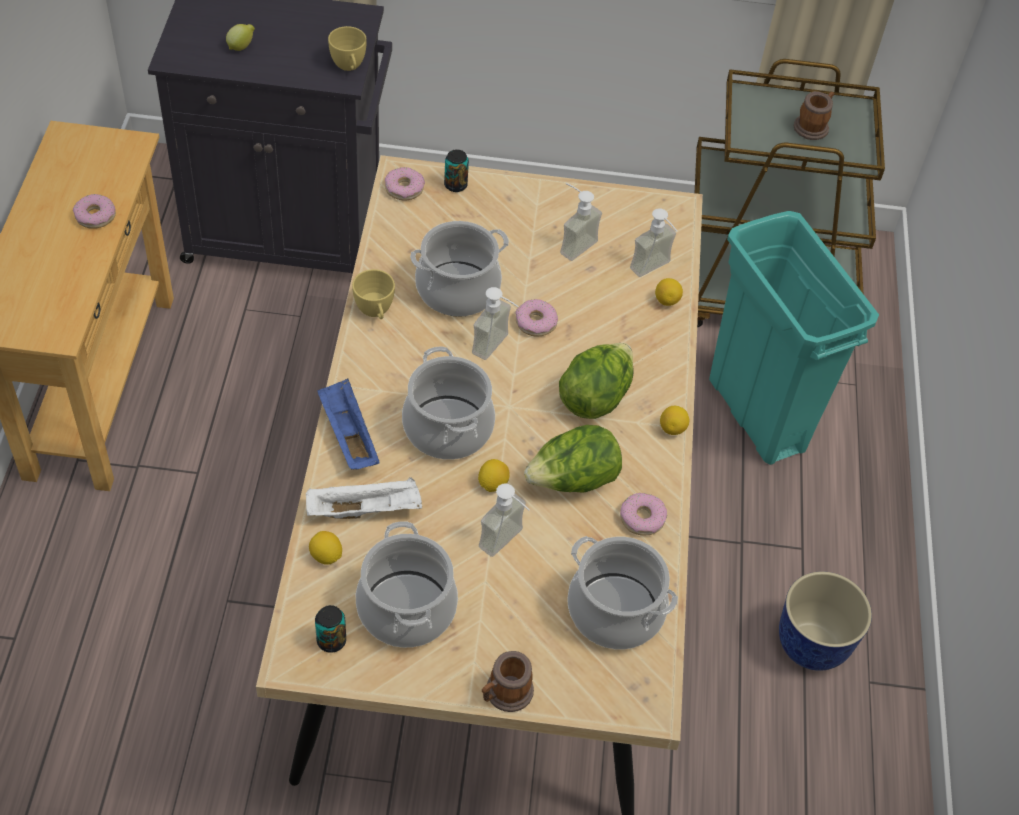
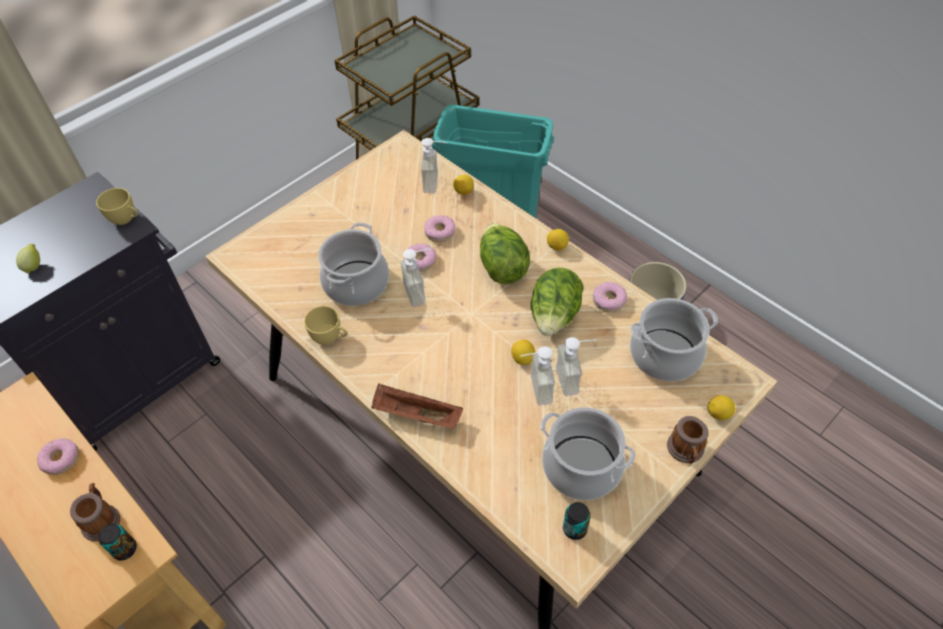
camera: 45 degrees left, 0 degrees up
(326, 556) = (503, 489): lemon -> lemon (718, 414)
(348, 435) = (415, 415): blue tray -> brown tray
(365, 509) = (484, 442): white tray -> none
(404, 188) = (247, 260): donut -> donut (440, 232)
(447, 428) = (459, 356): cooking pot -> none
(455, 185) = (273, 233): can -> can (125, 549)
(572, 243) = (378, 206): soap dispenser -> soap dispenser (533, 390)
(813, 126) = (407, 57): mug -> mug (101, 519)

